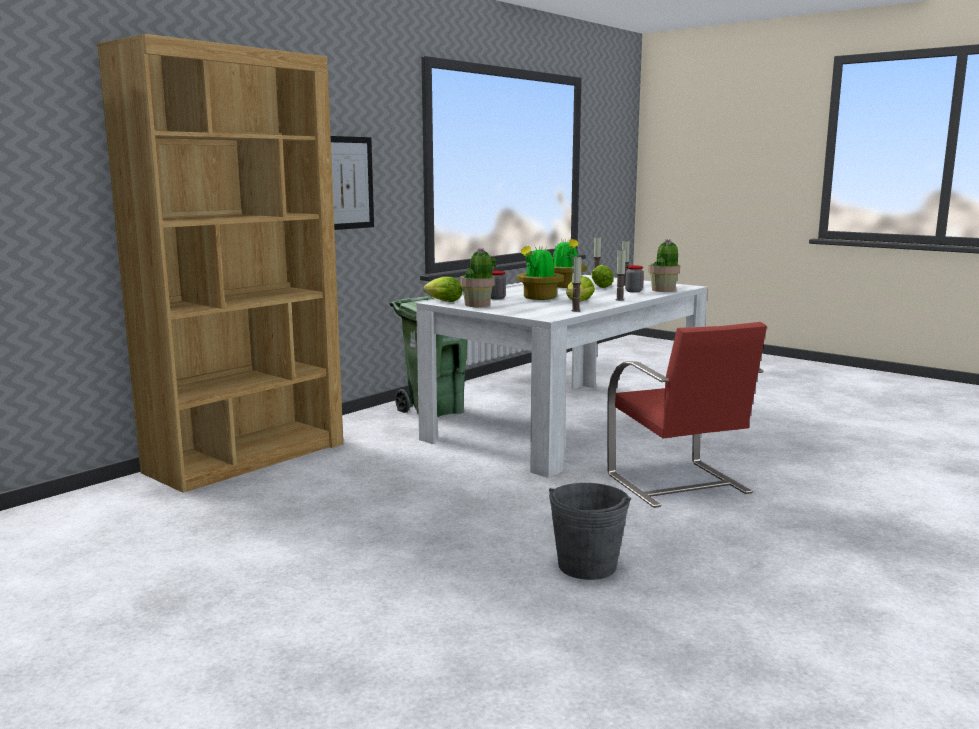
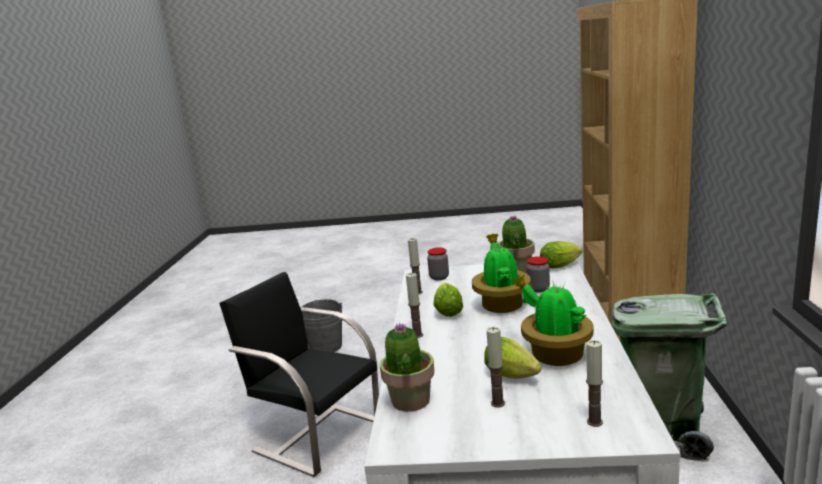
camera: 145 degrees right, 5 degrees up
(347, 183) = (733, 131): picture -> none
(633, 291) = (442, 375): jar -> jar (439, 277)
(678, 484) = (316, 434): red chair -> black chair

